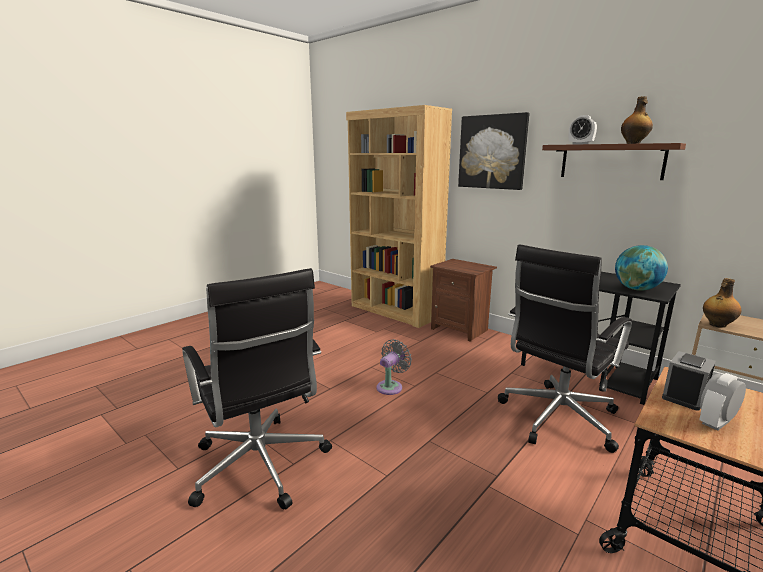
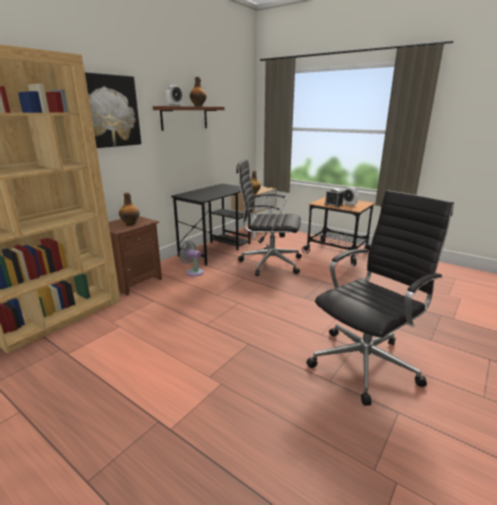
camera: 95 degrees left, 5 degrees up
(391, 386) = (241, 313): grey fan -> grey fan (193, 272)
(461, 267) = (130, 224): none -> bottle
(556, 418) = (269, 263): black office chair -> black office chair turned 150 degrees clockwise
(636, 289) = (233, 189): globe -> none

